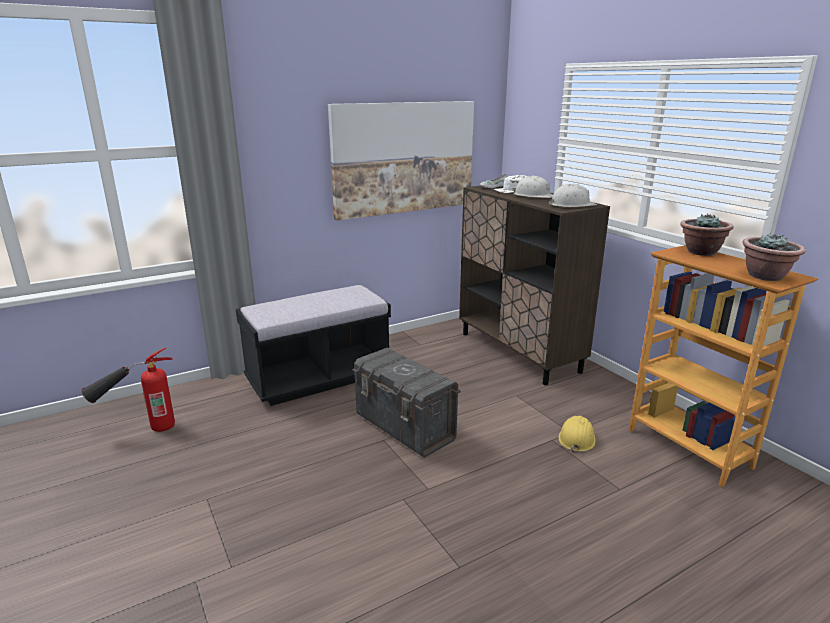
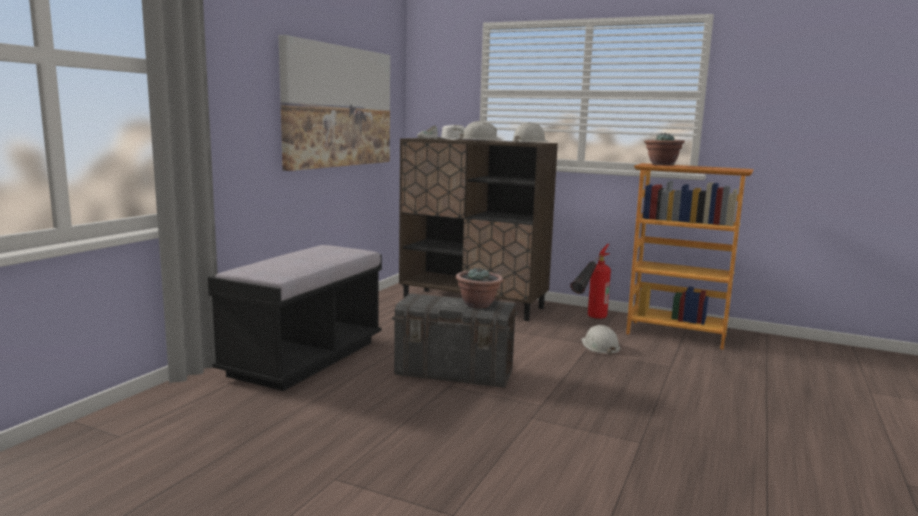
camera: 35 degrees left, 10 degrees down
(140, 429) = (131, 452): fire extinguisher -> fire extinguisher (589, 320)
(576, 438) = (600, 346): yellow hard hat -> white hard hat
(765, 276) = (728, 169): potted plant -> potted plant (478, 304)

